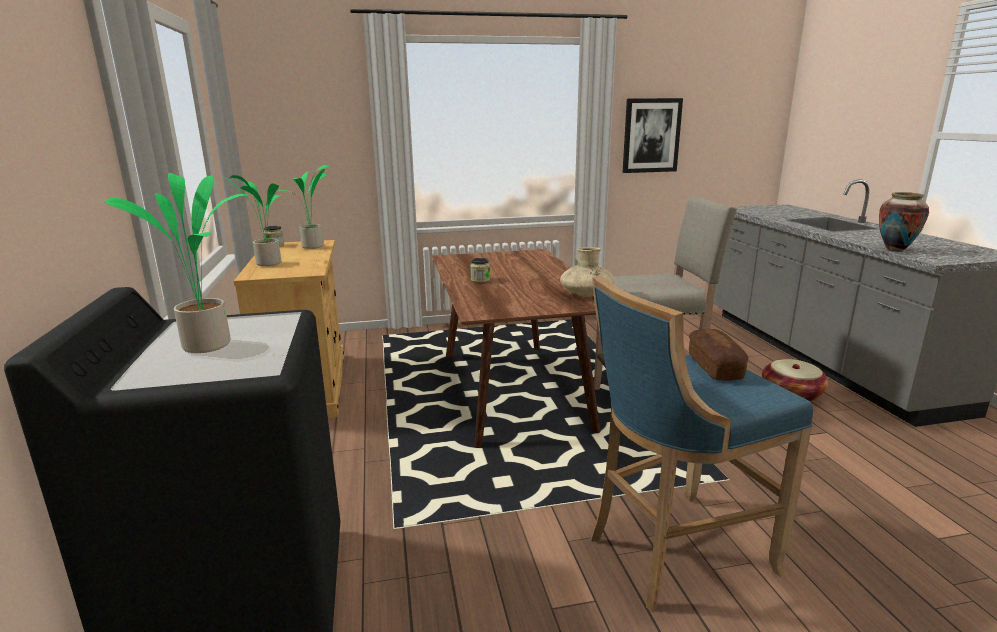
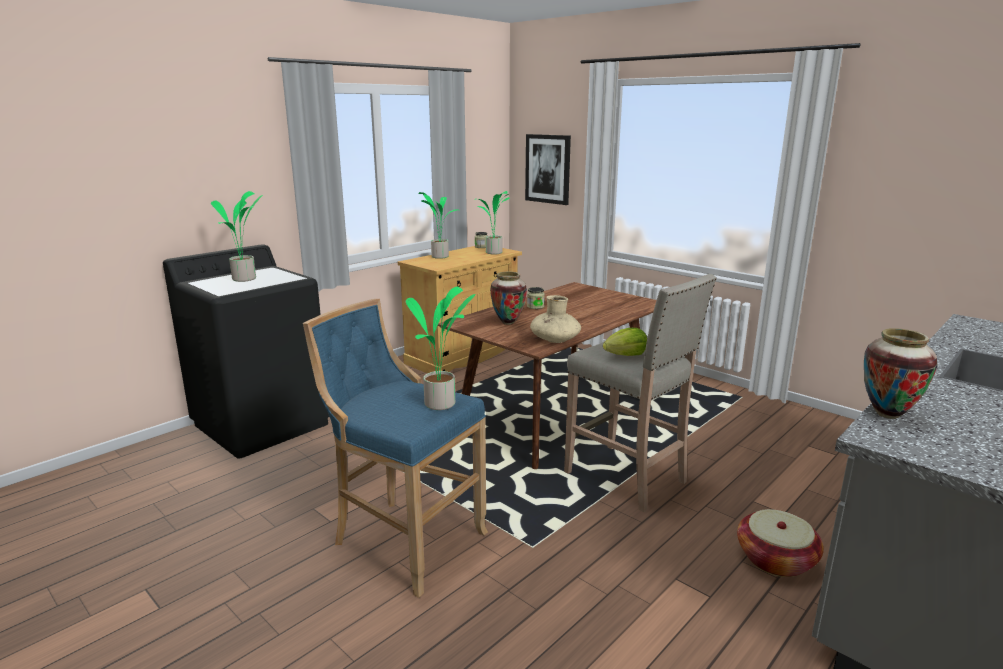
camera: 55 degrees right, 0 degrees up
(511, 297) = (508, 323): none -> vase
(651, 135) = (896, 198): picture -> picture (548, 169)
(657, 285) = (626, 355): none -> lettuce
(714, 367) = (442, 404): bread -> potted plant

